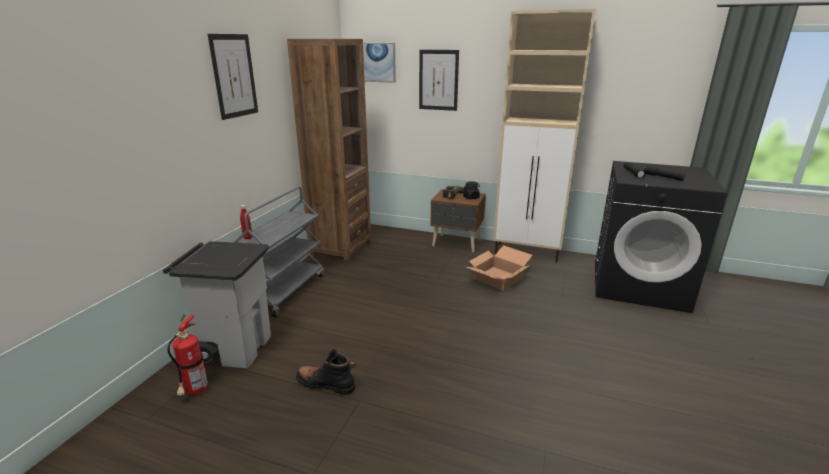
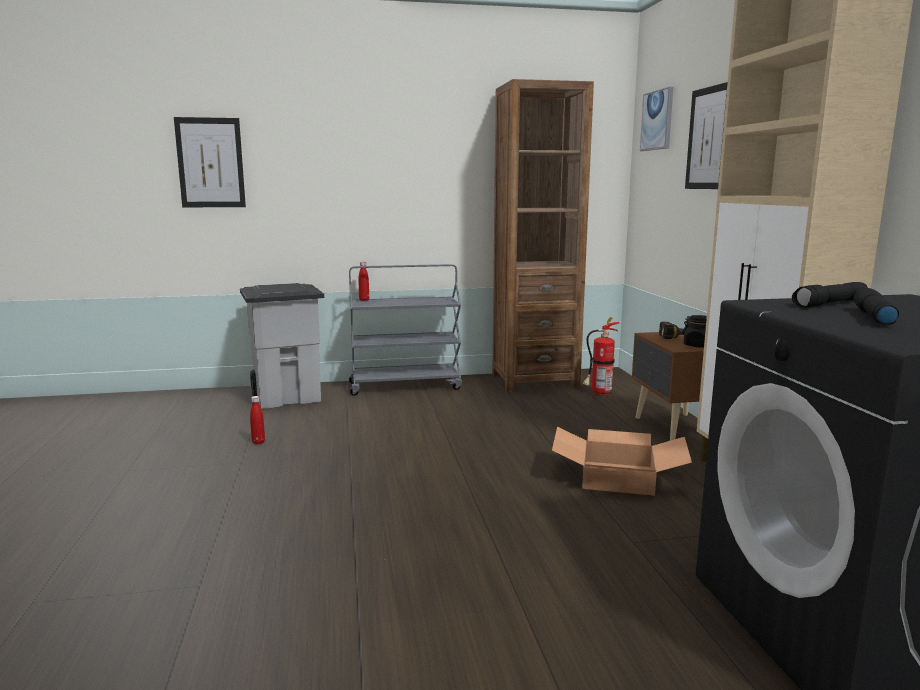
camera: 60 degrees right, 10 degrees down
(195, 392) = (217, 404): fire extinguisher -> fire extinguisher (599, 393)
(234, 76) = (395, 126): picture -> picture (210, 163)
(326, 384) = (258, 442): black boot -> red bottle

